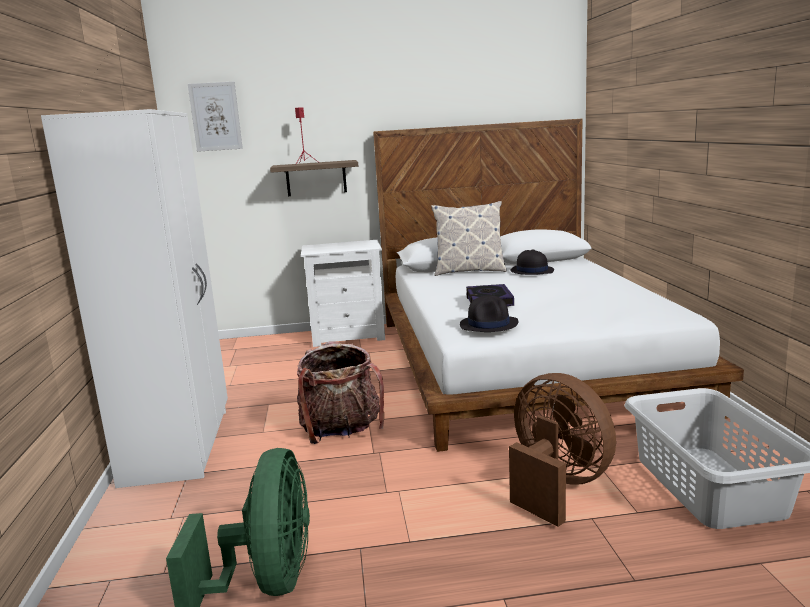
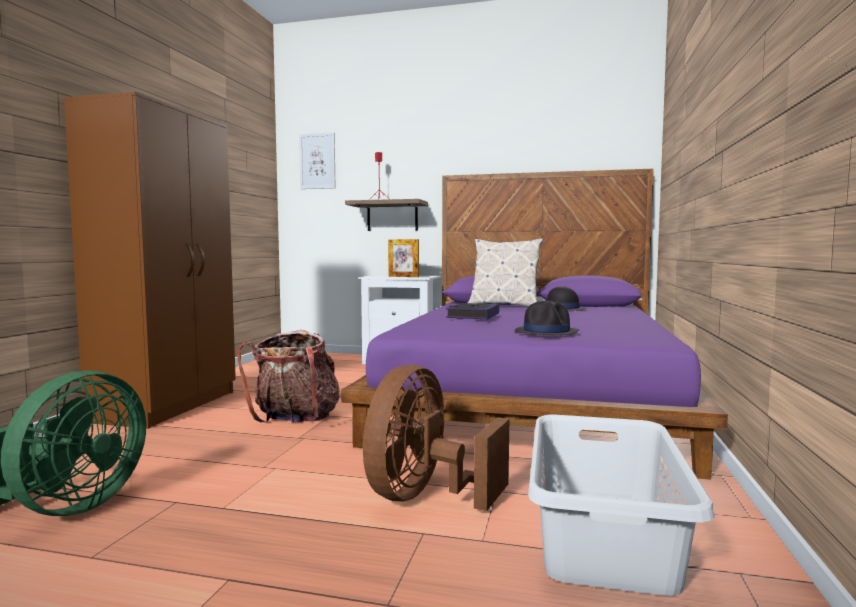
camera: 20 degrees right, 10 degrees down
(180, 444) = (168, 405): white wardrobe -> brown wardrobe
(349, 248) = (403, 276): none -> picture frame
(489, 324) = (436, 326): black hat -> black hat (547, 332)
(524, 361) = (533, 398): white bed -> purple bed
(556, 486) = (425, 497): brown fan -> brown fan turned 135 degrees counterclockwise

